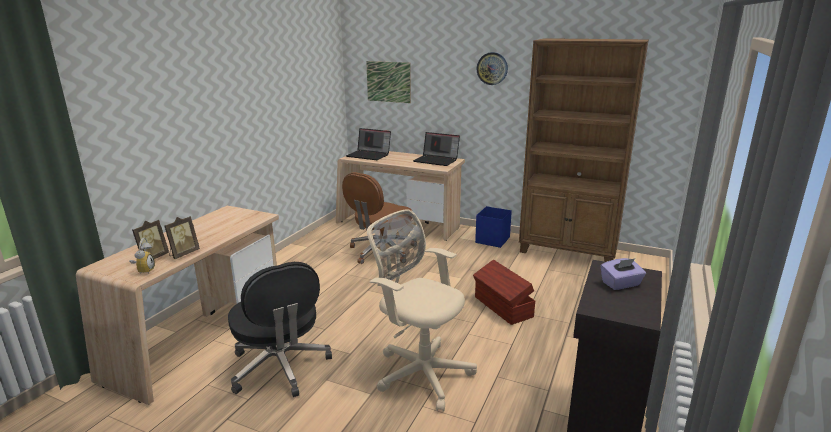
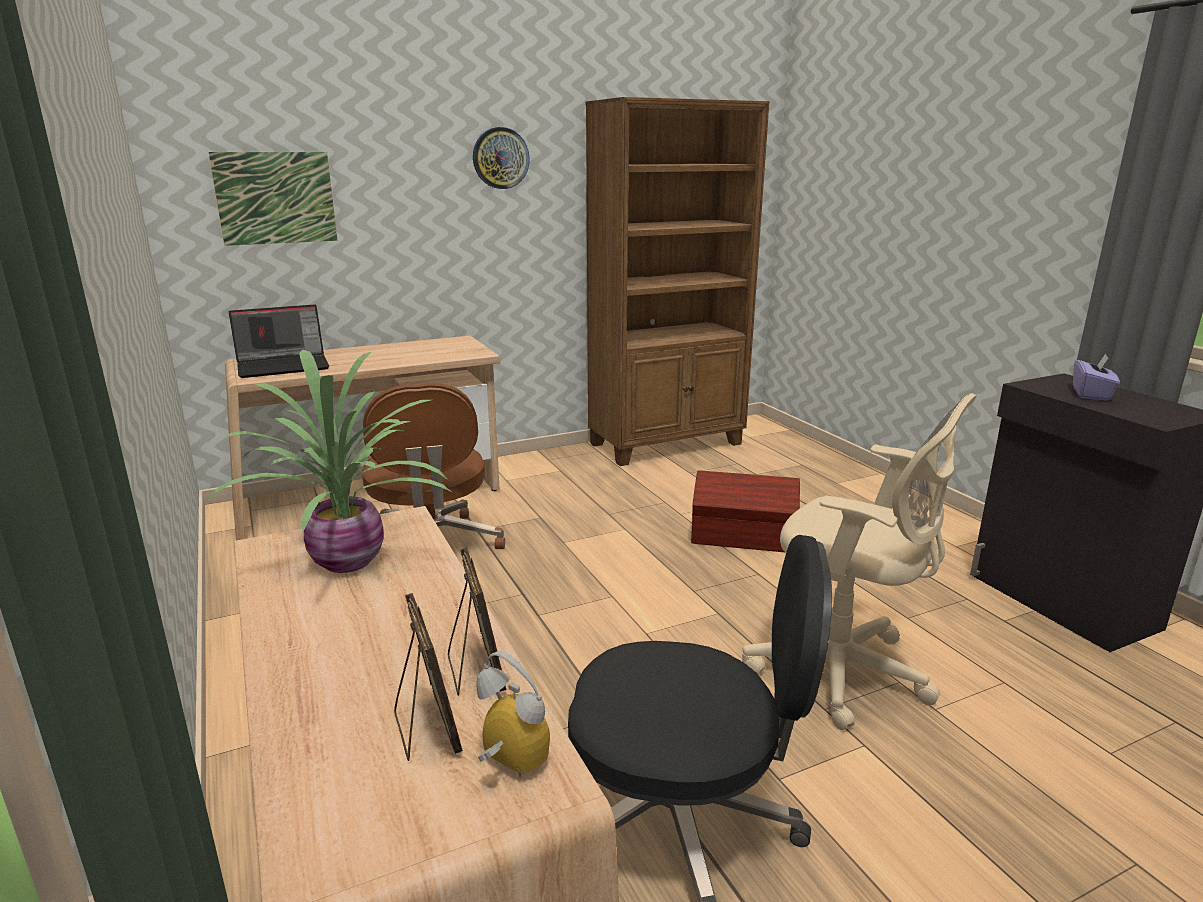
camera: 50 degrees left, 0 degrees up
(230, 220) = (352, 560): none -> potted plant
(420, 372) = (843, 672): beige office chair -> beige office chair turned 135 degrees counterclockwise
(436, 160) = (435, 346): laptop -> none
(492, 240) = (556, 465): blue storage box -> none

